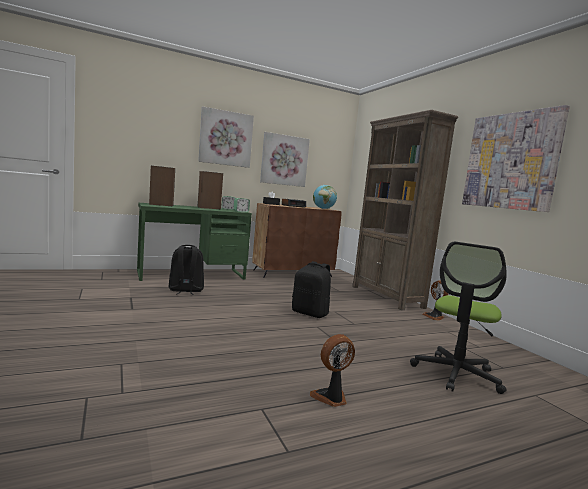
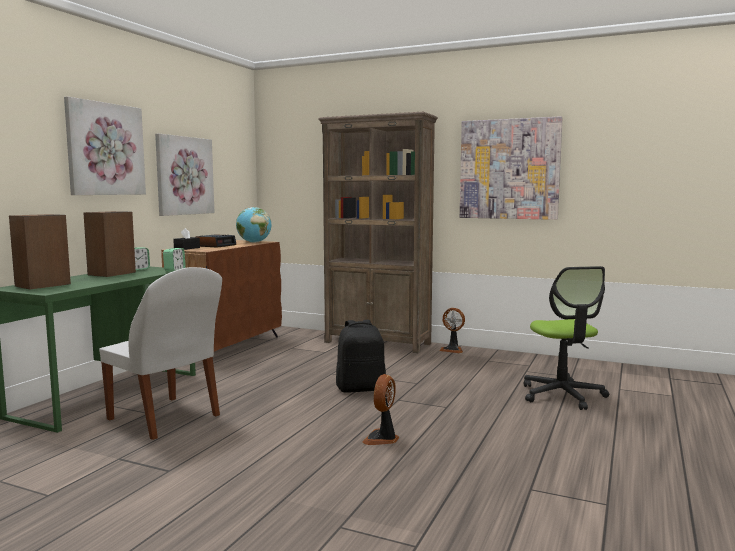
camera: 40 degrees left, 0 degrees up
(185, 290) = (165, 419): black backpack -> white chair
(331, 398) = (545, 454): fan -> fan (382, 439)

